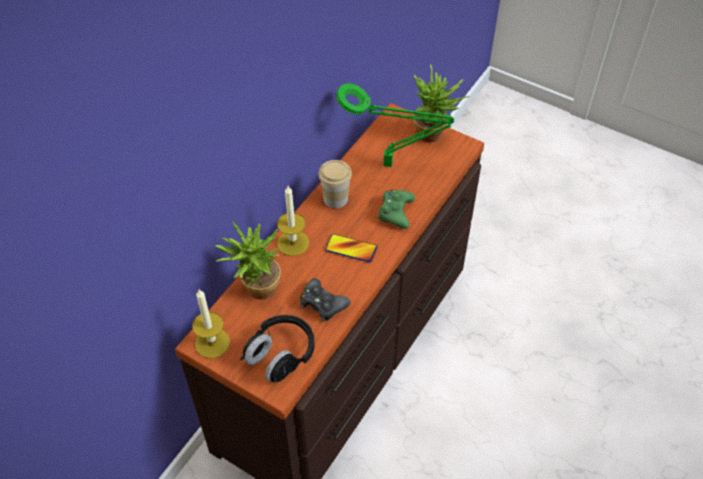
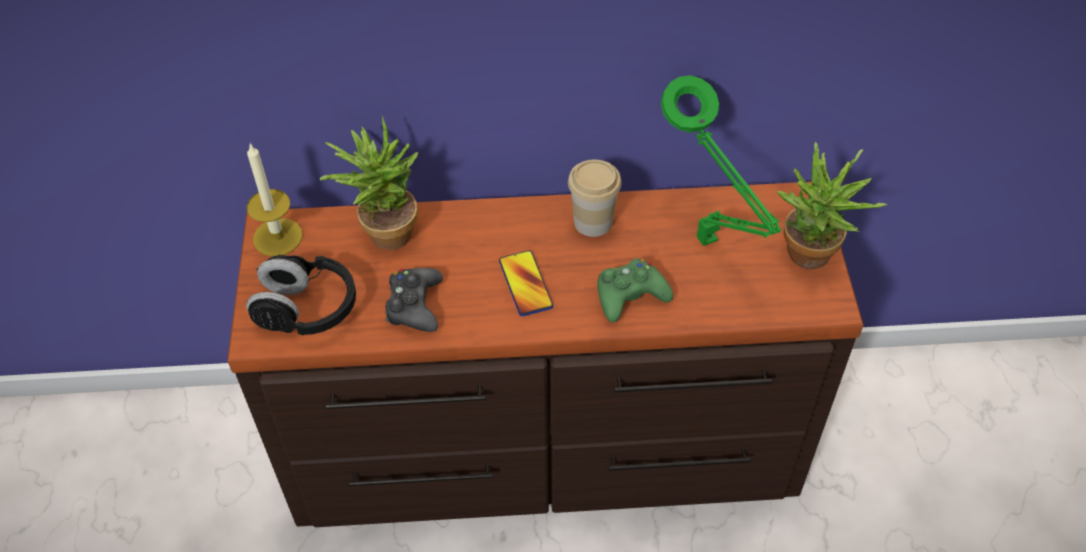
camera: 55 degrees right, 0 degrees up
(293, 243) = (484, 222): candle -> none

